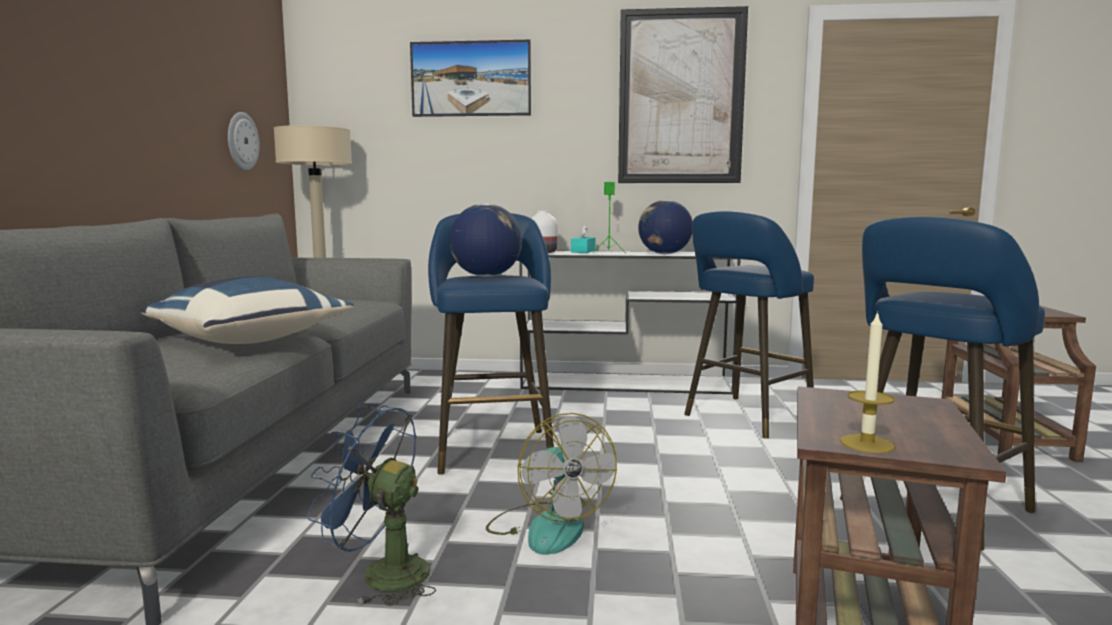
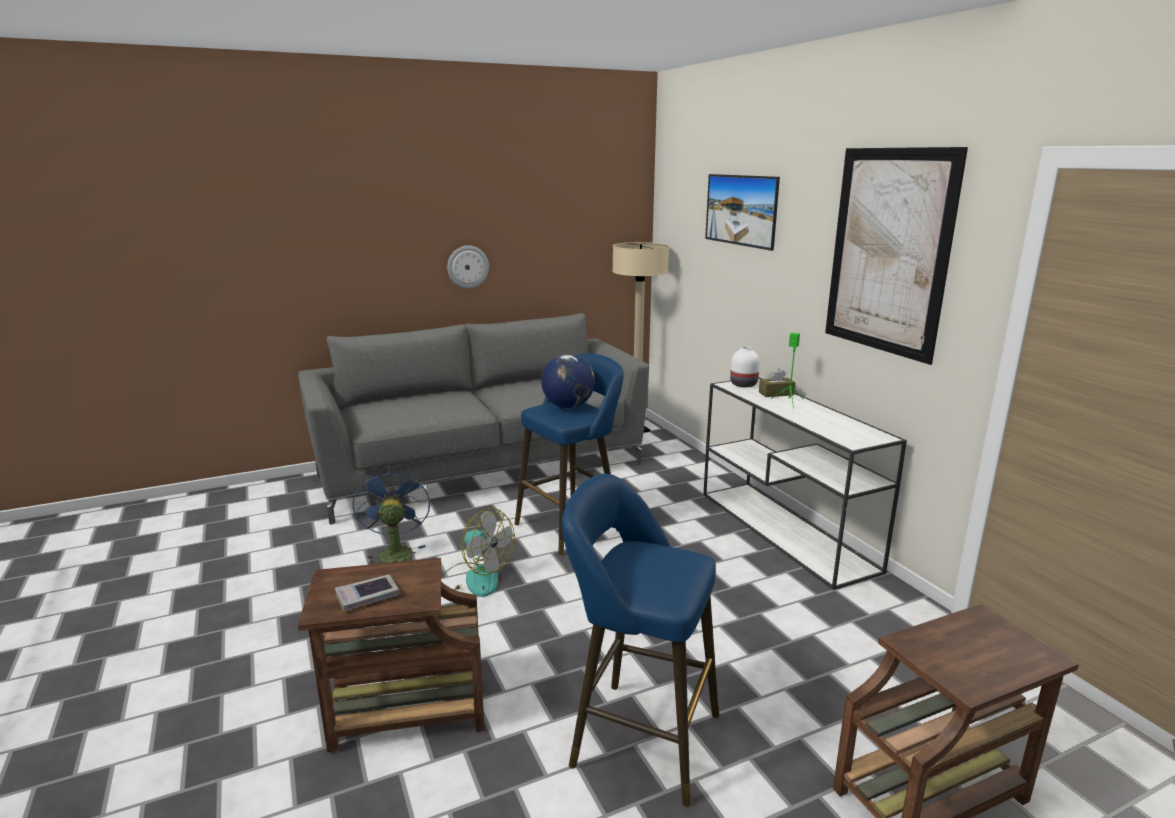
camera: 60 degrees right, 10 degrees up
(242, 141) = (585, 257): wall clock -> wall clock (467, 266)
(249, 340) = (448, 408): blue pillow -> none
(548, 526) = (474, 578): fan -> fan turned 90 degrees counterclockwise
(583, 251) = (776, 393): turquoise tissue box -> brown tissue box
(664, 254) = (813, 421): globe -> none
(745, 418) = (764, 609): blue stool -> none
(867, 444) = (327, 586): candle -> none
(910, 425) = (367, 597): none -> book

